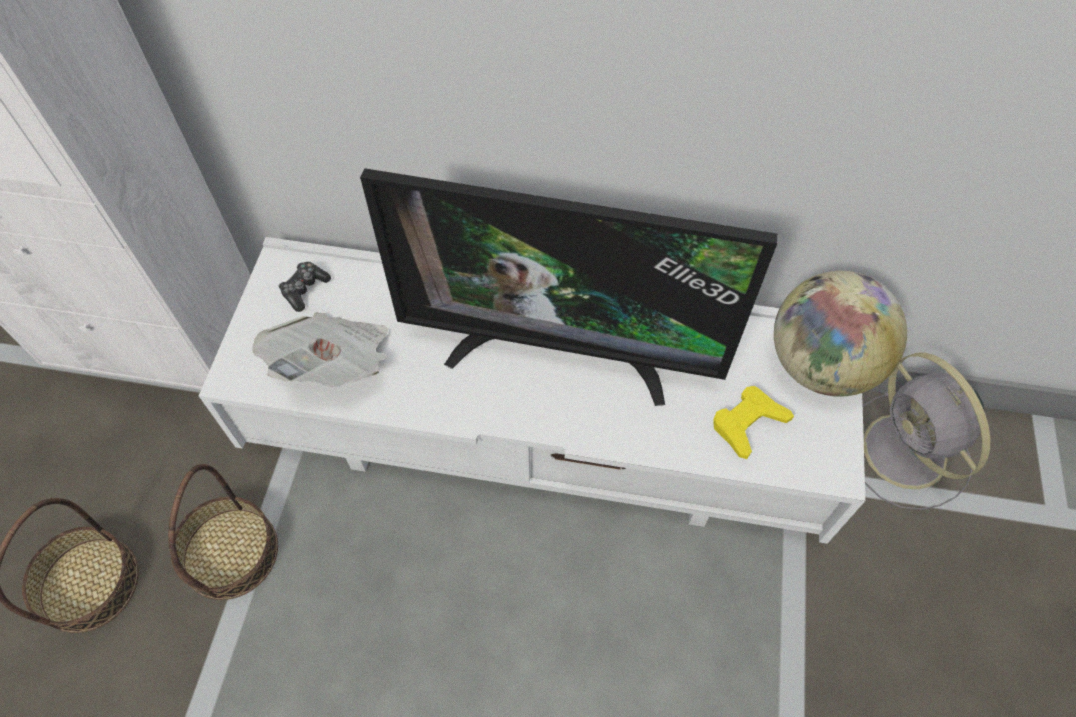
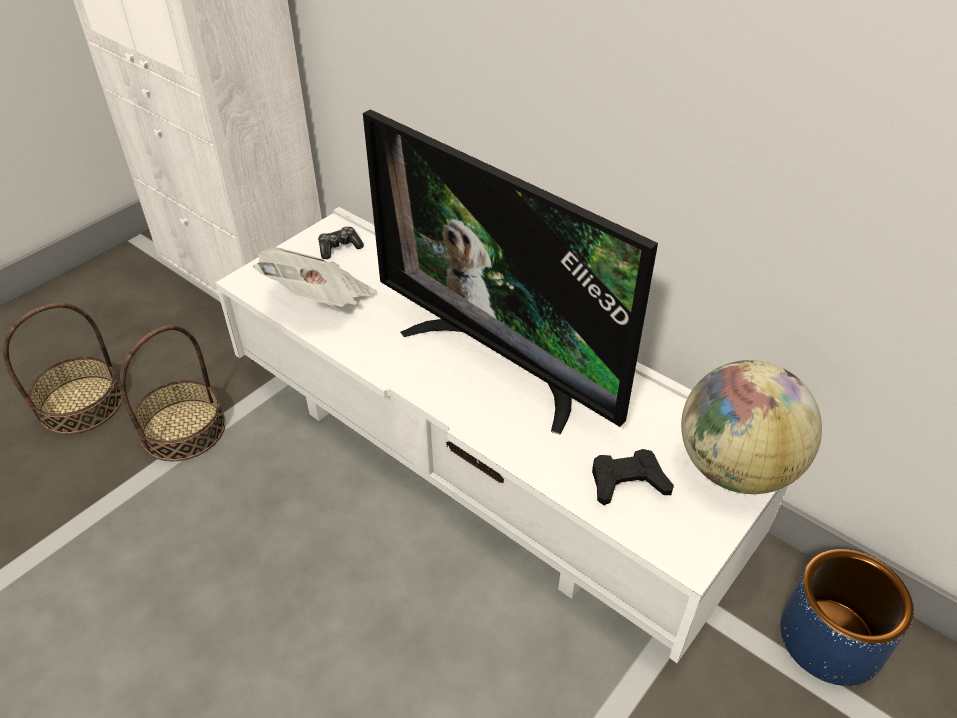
camera: 30 degrees right, 15 degrees down
(748, 423) = (627, 482): yellow game controller -> black game controller
(907, 454) = (830, 640): grey fan -> blue planter

